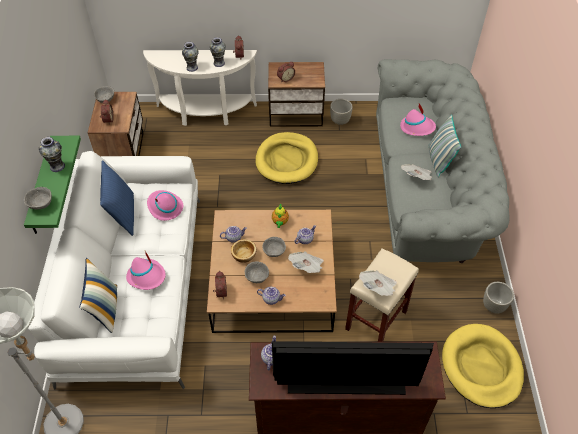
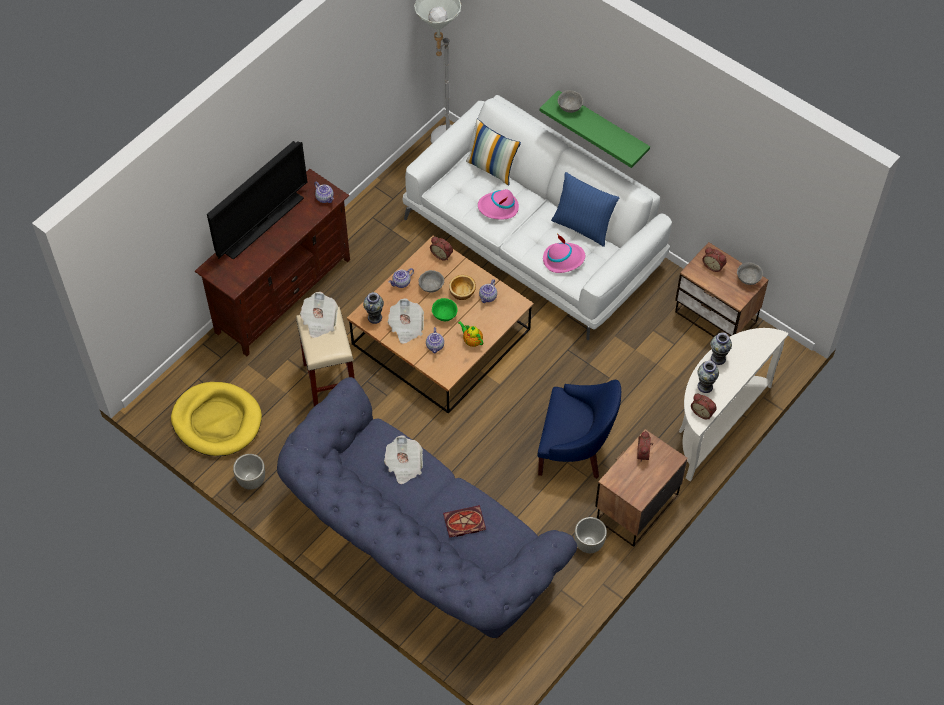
camera: 130 degrees right, 5 degrees up
(57, 166) = (605, 134): vase -> vase (375, 317)
(274, 252) = (444, 315): grey bowl -> green bowl
(287, 160) = (575, 449): yellow dog bed -> blue armchair
(417, 127) = (463, 523): pink hat -> book
(428, 188) = (418, 547): grey sofa -> blue sofa
(438, 160) = (405, 505): pillow -> none

